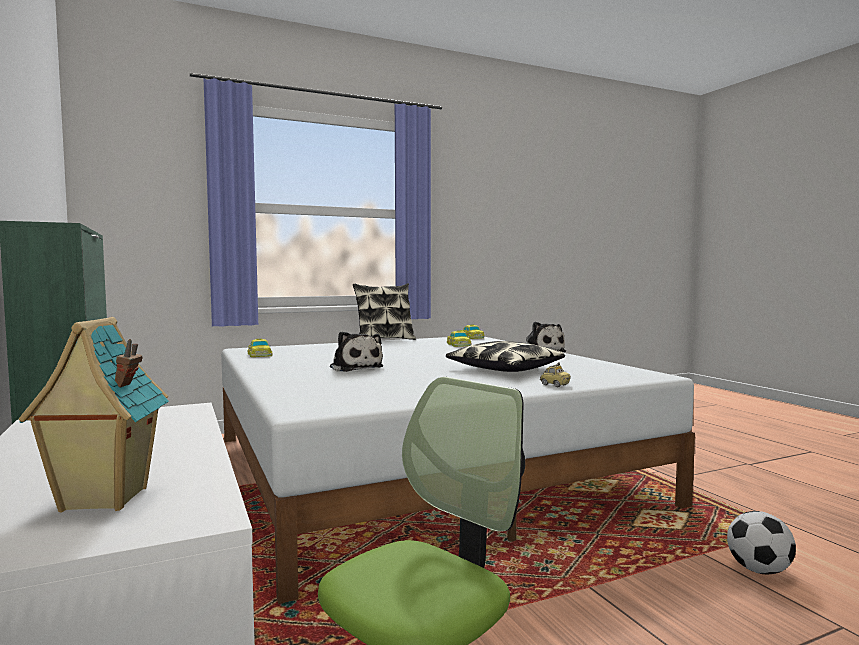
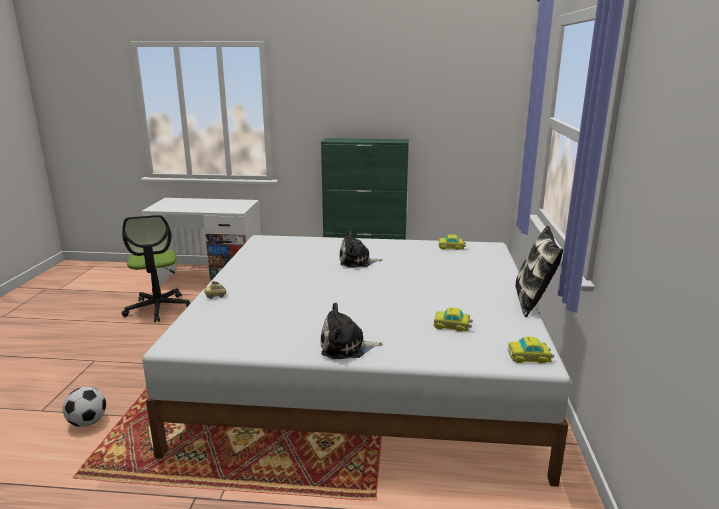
camera: 120 degrees right, 15 degrees up
(101, 500) = (174, 205): toy house -> none
(504, 369) = (286, 300): pillow -> none

